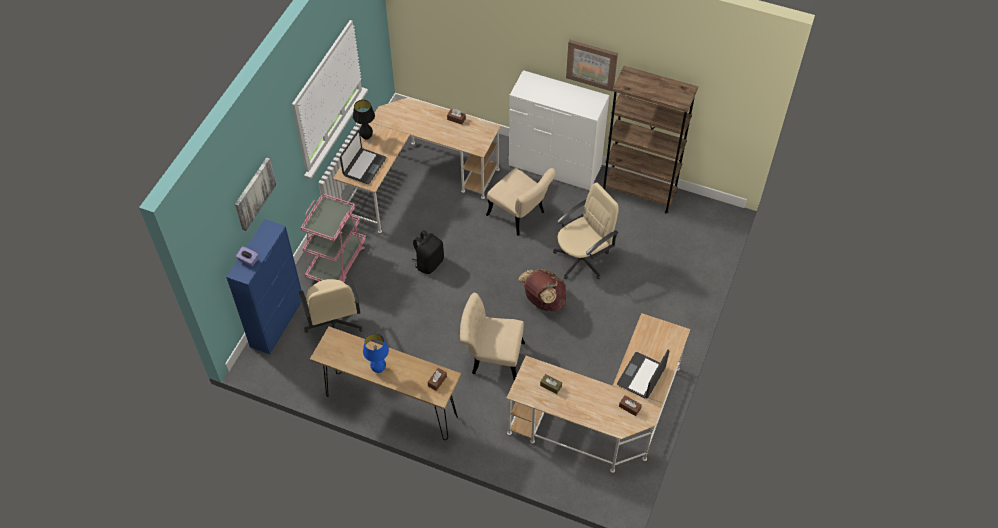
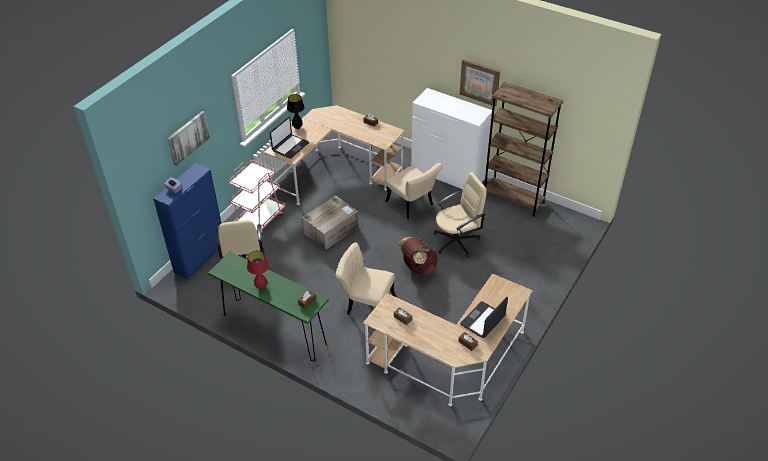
camera: 10 degrees right, 10 degrees down
(379, 369) = (261, 287): blue table lamp -> red table lamp
(391, 406) = (274, 329): brown console table -> green console table
(429, 263) = (331, 230): black backpack -> cardboard box

